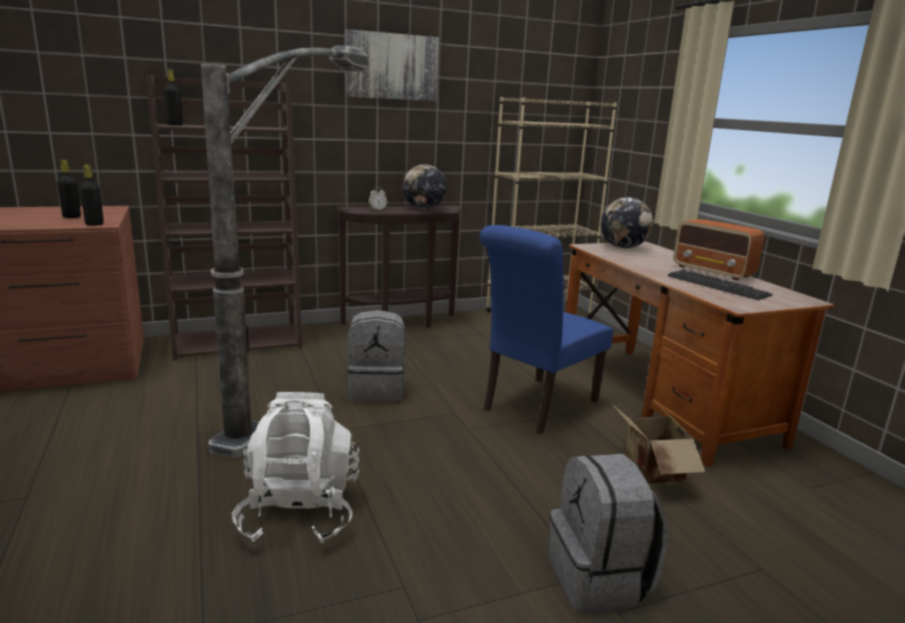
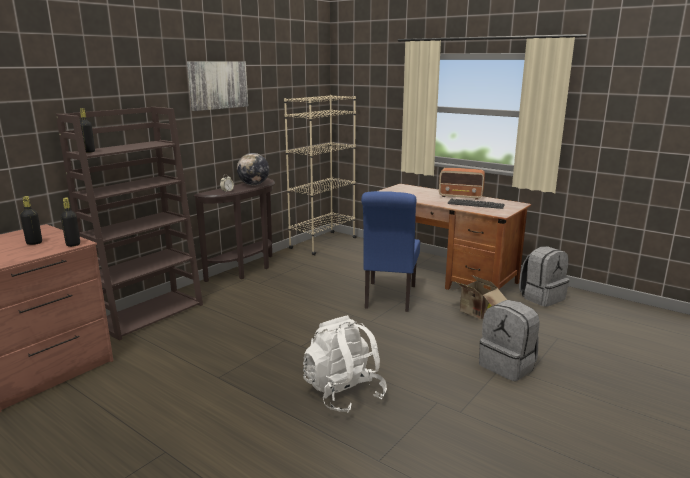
camera: 30 degrees left, 0 degrees up
(305, 386) = (242, 327): floor lamp -> none
(377, 390) = (291, 316): grey backpack -> grey backpack (541, 297)
(623, 247) = (398, 190): globe -> none

